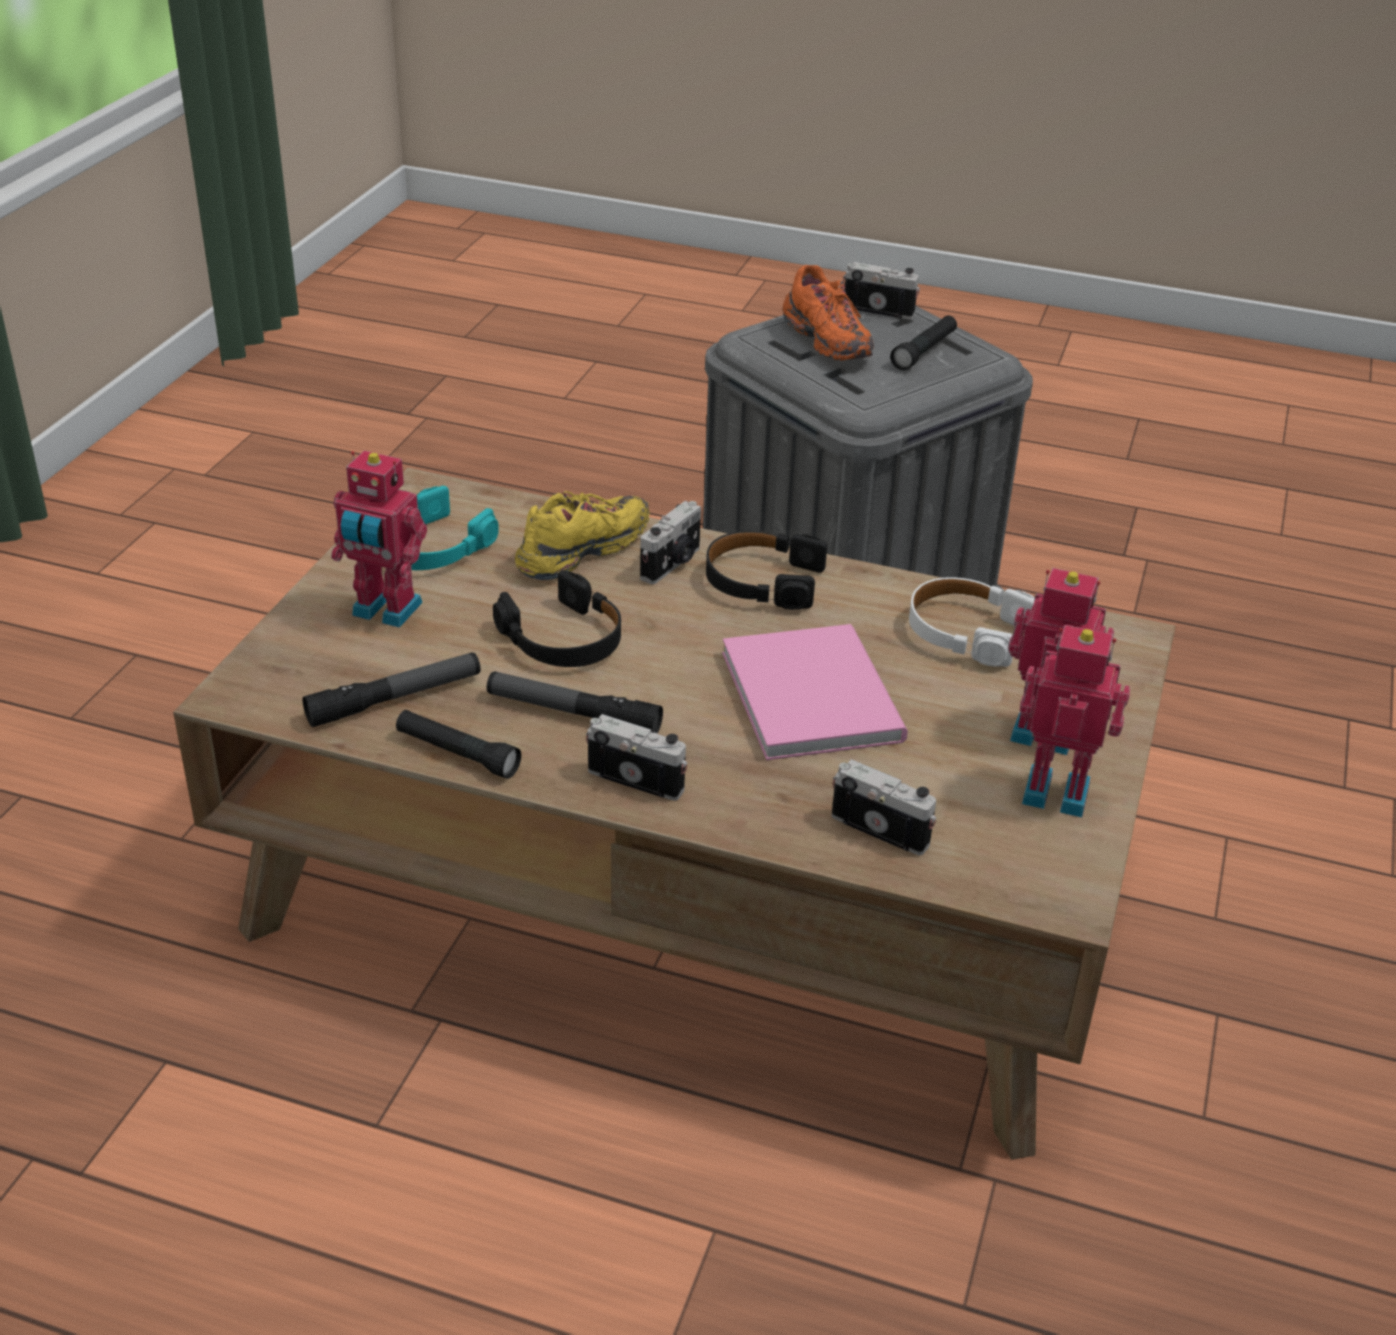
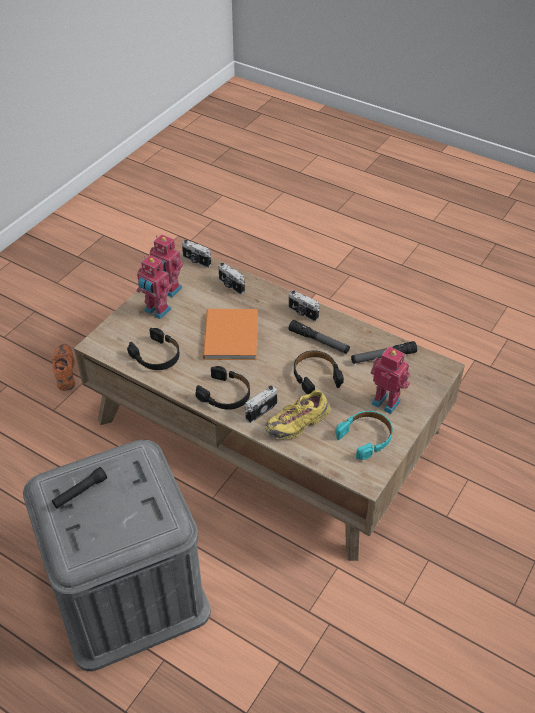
camera: 165 degrees left, 10 degrees up
(457, 754) = (362, 331): black flashlight -> none
(814, 692) = (229, 337): pink book -> orange book
(827, 342) = (129, 510): orange shoe -> orange shoe (65, 372)
(879, 309) = (78, 544): camera -> camera (196, 261)
(966, 632) = (157, 356): white headphones -> black headphones

